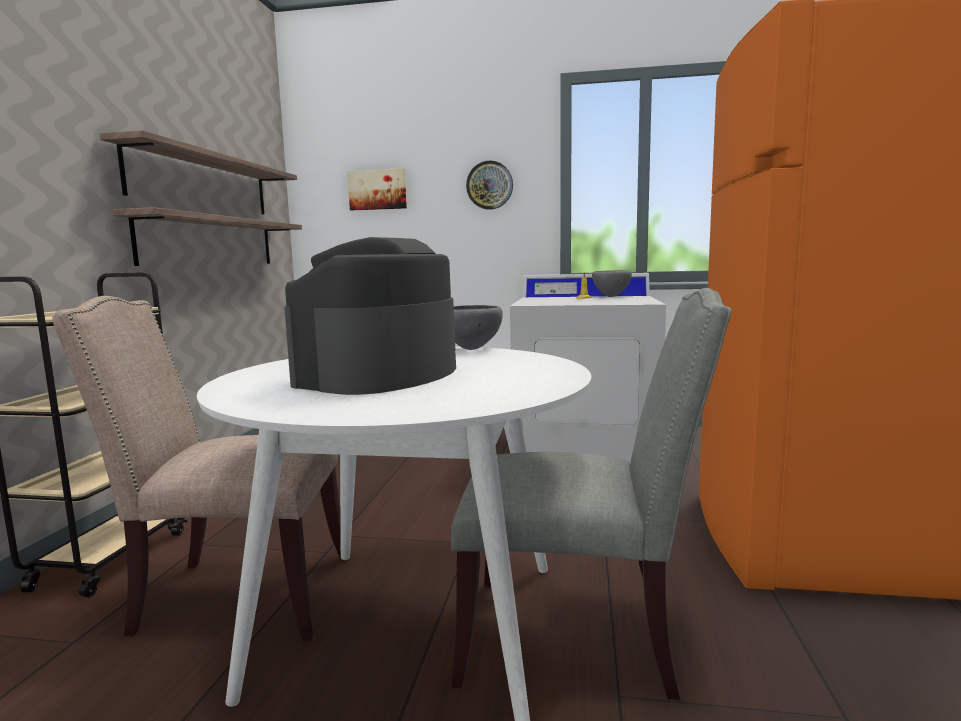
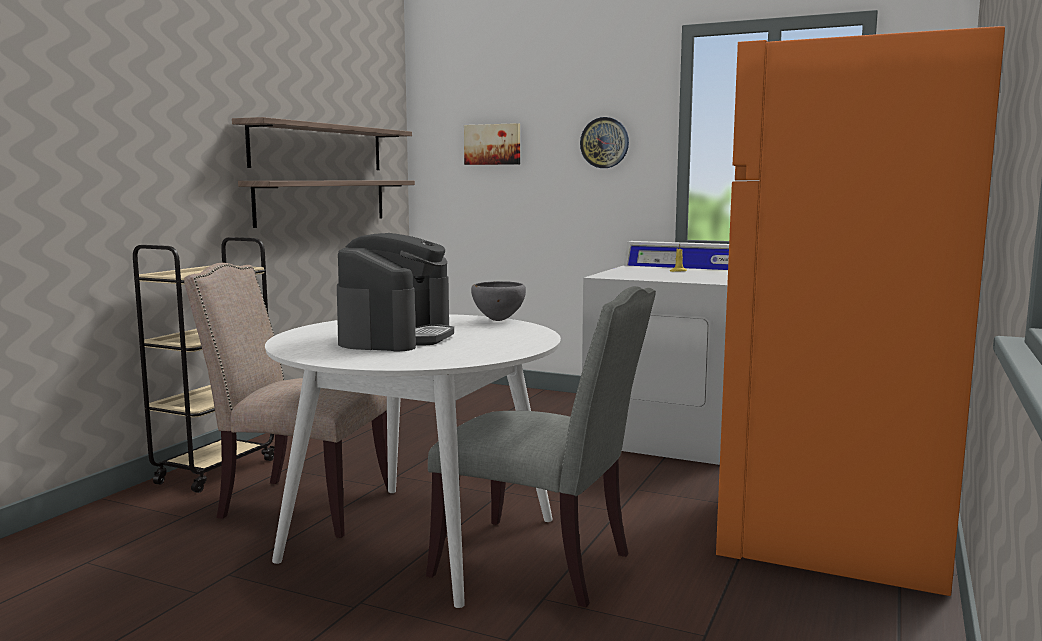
camera: 15 degrees right, 0 degrees up
(378, 375) = (396, 337): coffee machine -> coffee machine turned 150 degrees clockwise
(611, 297) = (711, 270): grey bowl -> none

